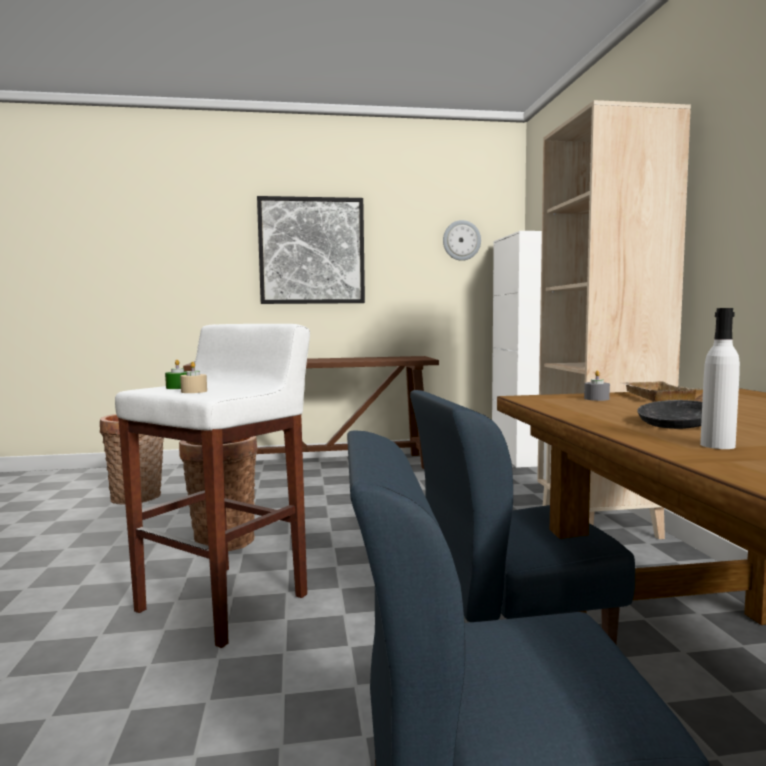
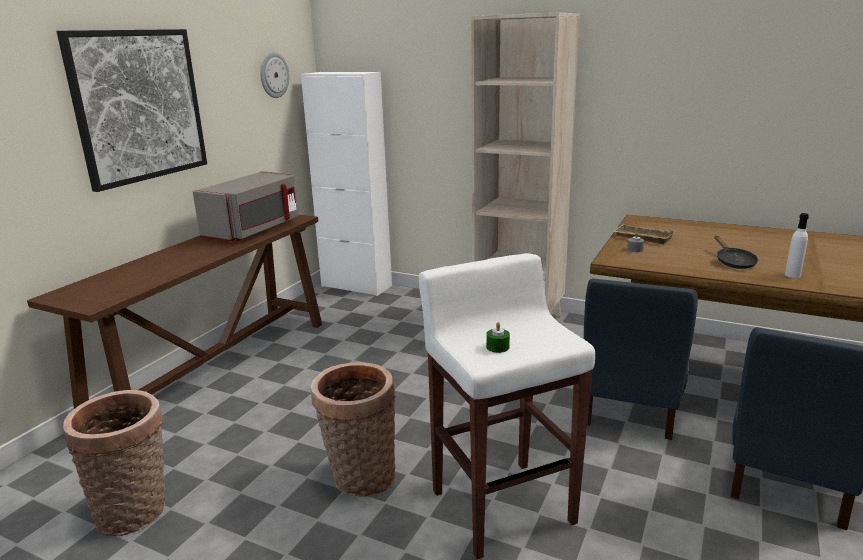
camera: 55 degrees left, 15 degrees up
(194, 391) = (539, 345): beige candle -> none
(377, 359) = (254, 230): none -> grey microwave

